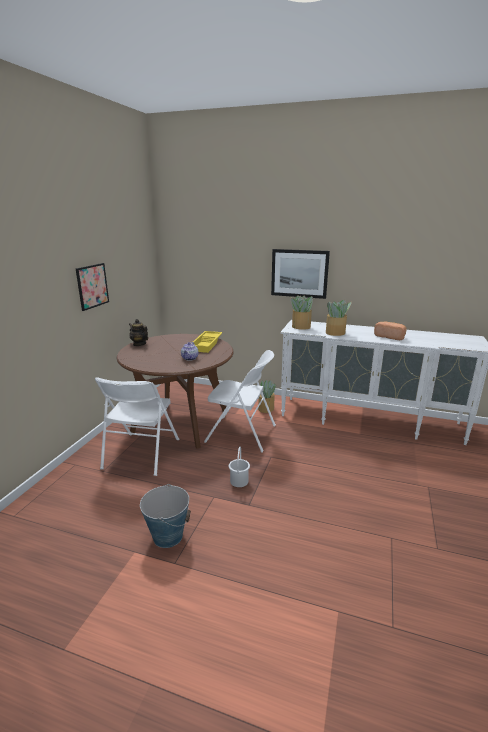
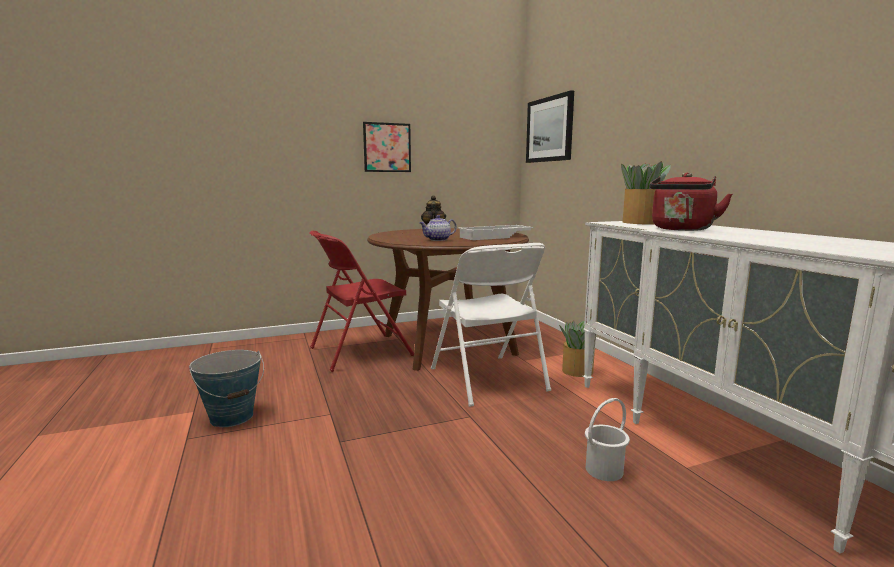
camera: 50 degrees right, 10 degrees down
(141, 453) = (361, 351): white chair -> red chair
(207, 344) = (495, 237): yellow tray -> white tray
(239, 481) = (382, 416): white bucket -> white bucket (603, 470)
(299, 273) = (675, 130): picture -> picture (549, 129)
(335, 333) = (681, 229): potted plant -> red kettle
(390, 337) = (801, 242): bread -> none

